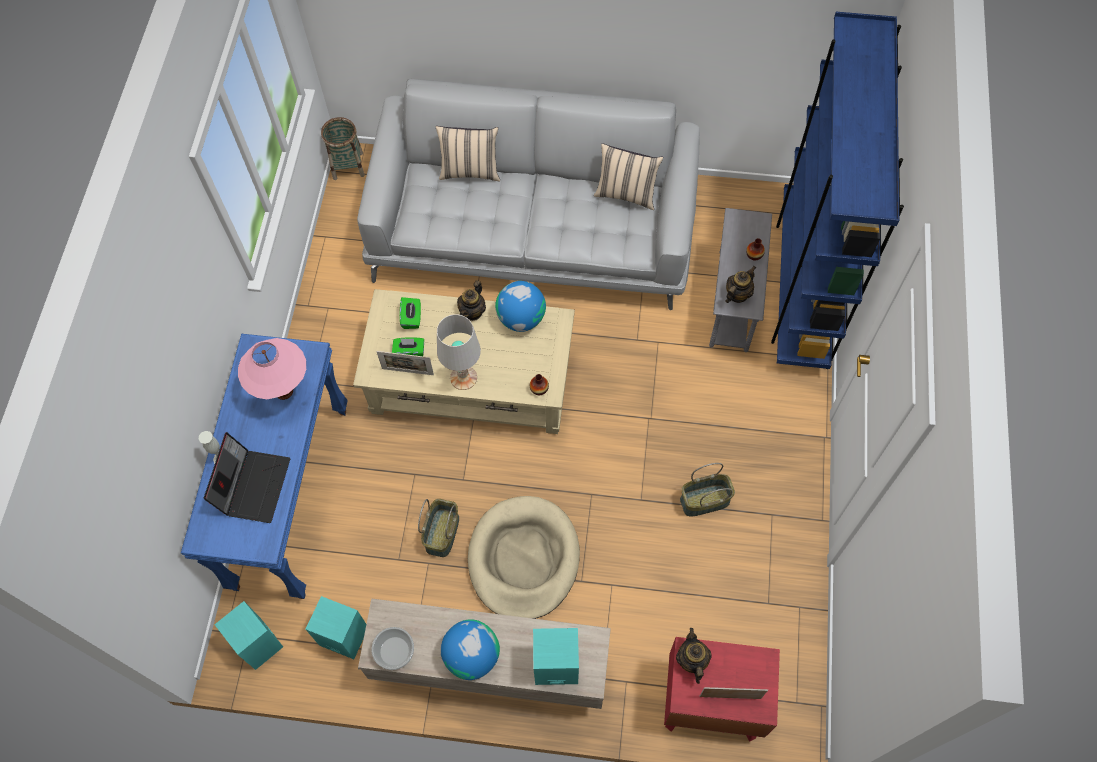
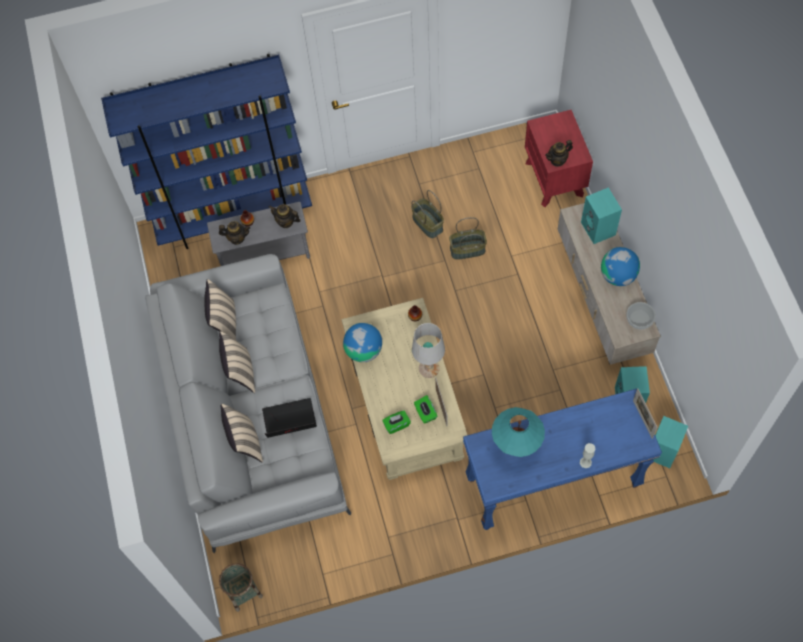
camera: 110 degrees left, 0 degrees up
(253, 485) = (592, 430): laptop -> laptop (289, 422)
(284, 392) = (515, 446): pink table lamp -> turquoise table lamp
(441, 532) = (527, 371): basket -> basket (467, 250)
(473, 311) = (372, 385): teapot -> teapot (237, 238)
(523, 559) = (520, 313): beige dog bed -> none
(556, 191) = (240, 372): none -> beige pillow
(730, 697) = (568, 135): picture frame -> picture frame (642, 419)

